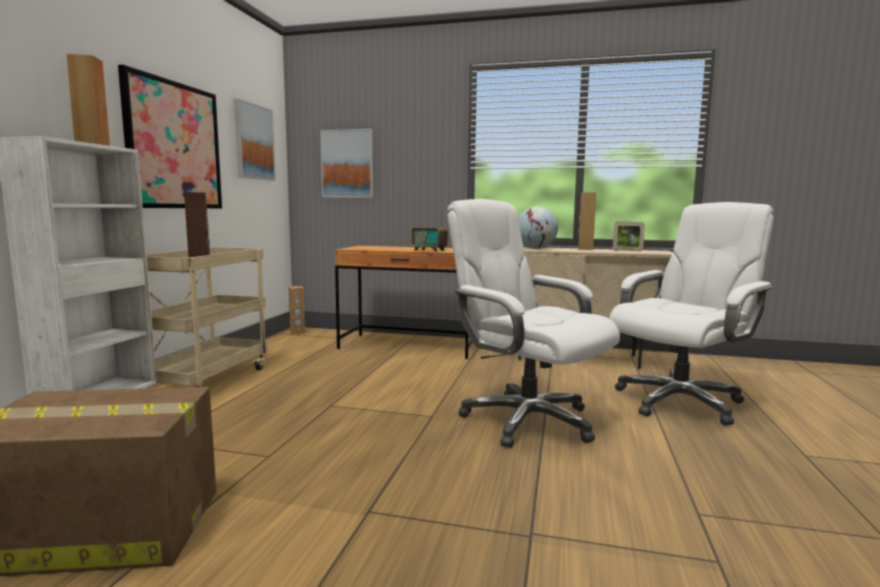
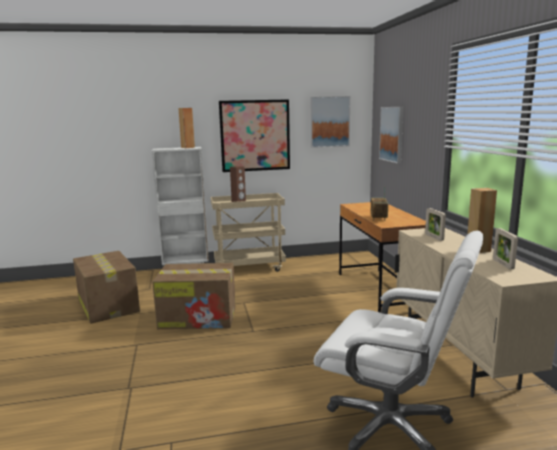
camera: 65 degrees right, 5 degrees up
(297, 333) = (355, 256): brown speaker -> none
(334, 442) = (199, 317): none -> cardboard box
(526, 420) = (273, 361): white office chair -> none
(535, 249) = (434, 237): globe -> picture frame

